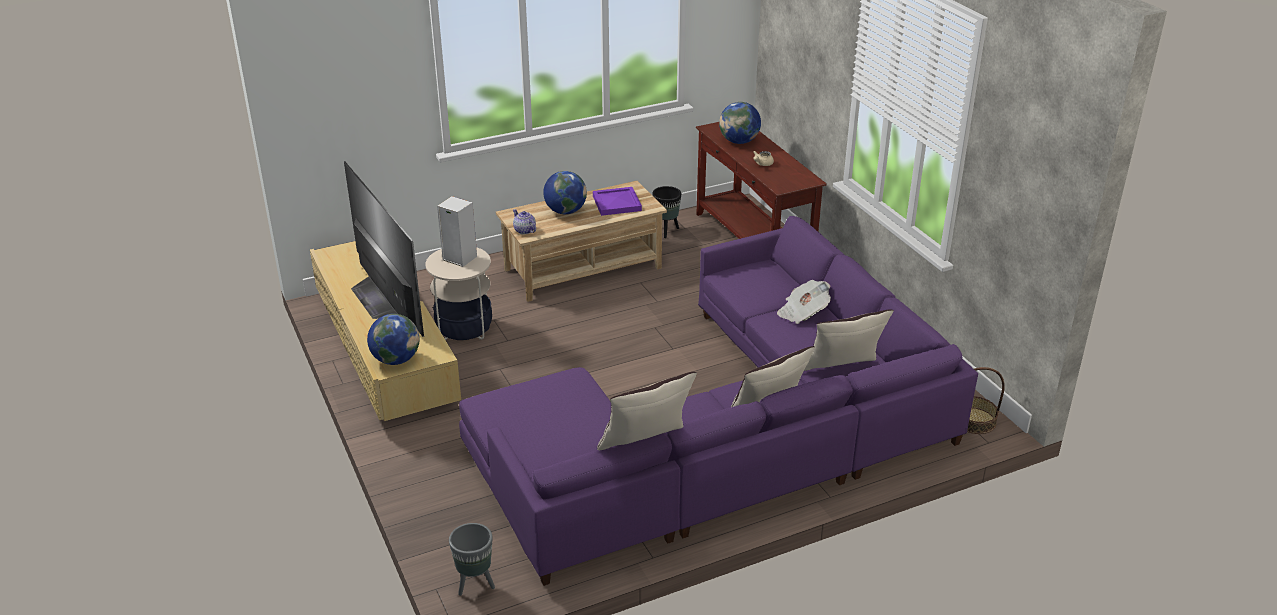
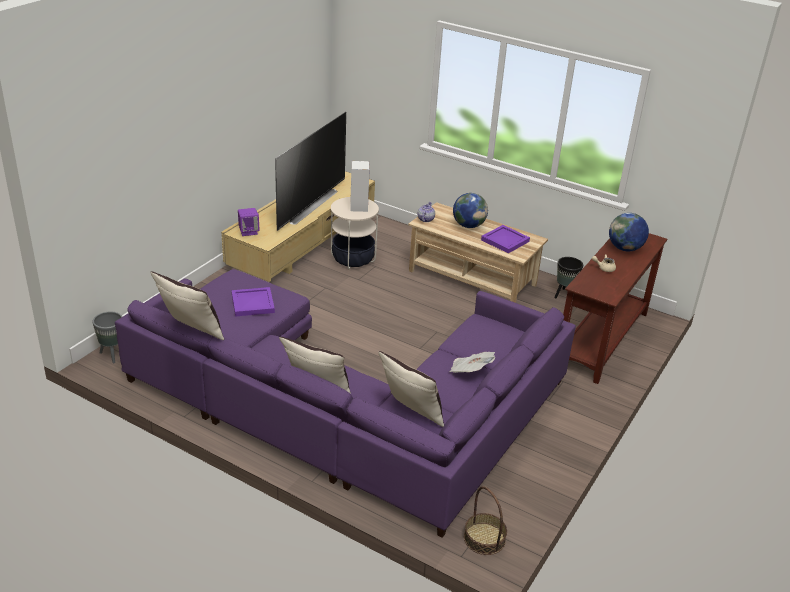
camera: 55 degrees right, 0 degrees up
(396, 359) = (249, 232): globe -> purple speaker
(563, 404) = (253, 303): none -> purple tray

